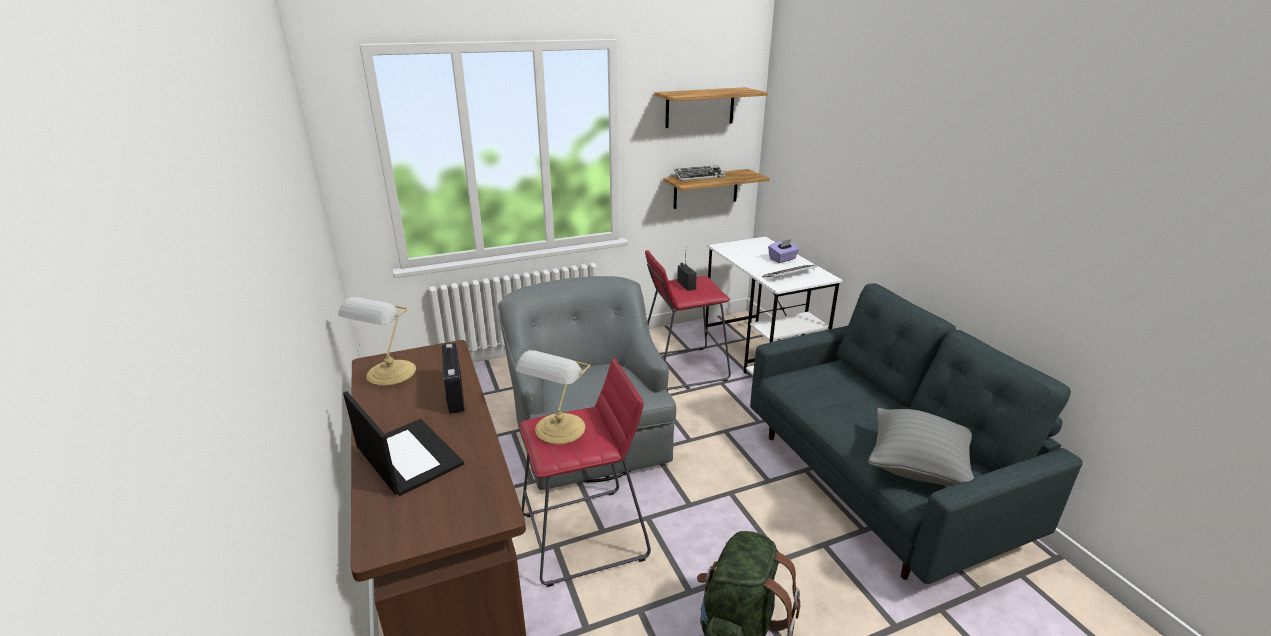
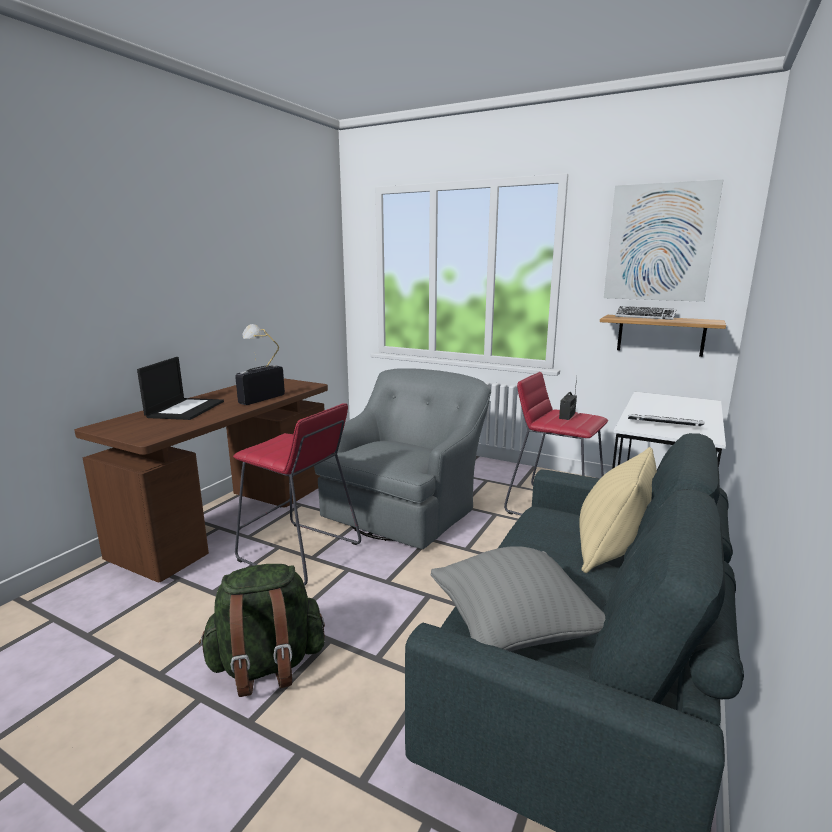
camera: 50 degrees right, 10 degrees down
(559, 430) = (285, 442): table lamp -> none
(700, 107) = (659, 243): shelf -> picture
(782, 259) = (691, 416): purple tissue box -> none
(859, 386) = (611, 551): none -> beige pillow

